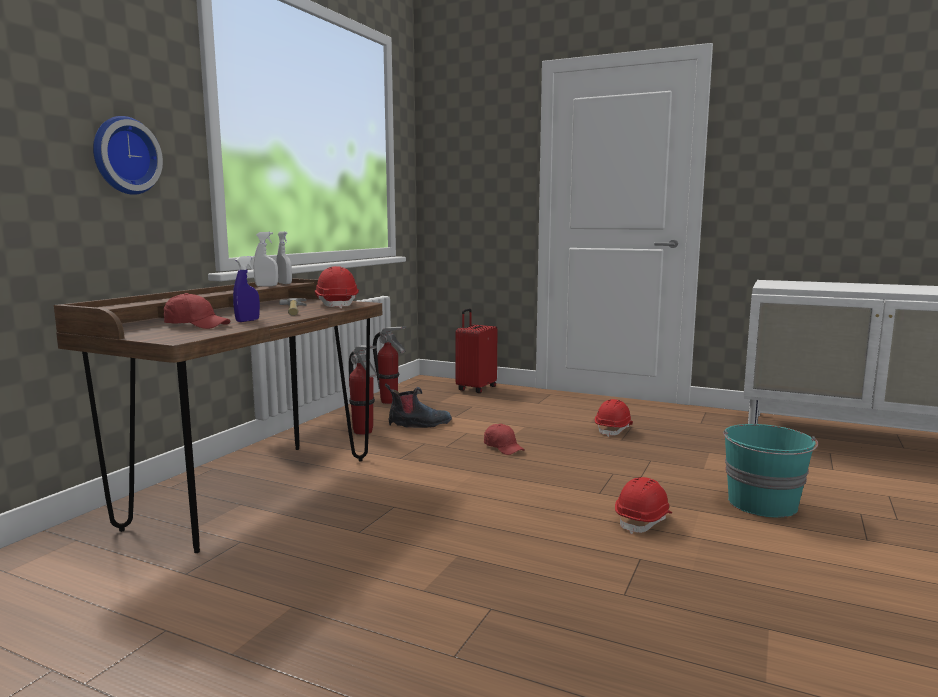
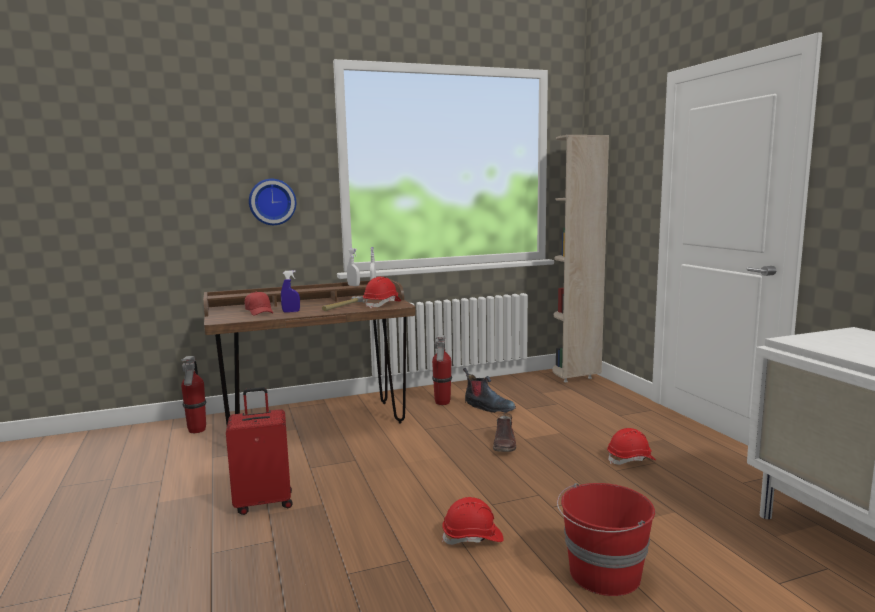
camera: 45 degrees right, 0 degrees up
(389, 402) = (506, 383): fire extinguisher -> fire extinguisher (197, 430)
(435, 383) = (572, 376): none -> beige bookcase
(475, 388) = (595, 388): red suitcase -> red suitcase (264, 502)
(503, 448) = (504, 444): red cap -> brown boot
(763, 504) = (603, 574): turquoise bucket -> red bucket

